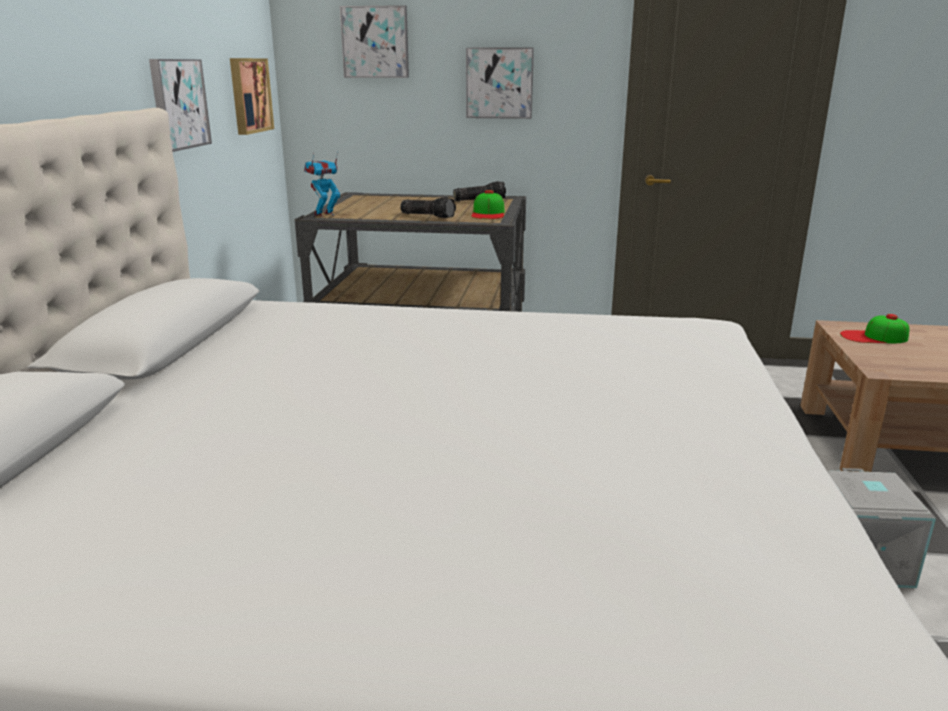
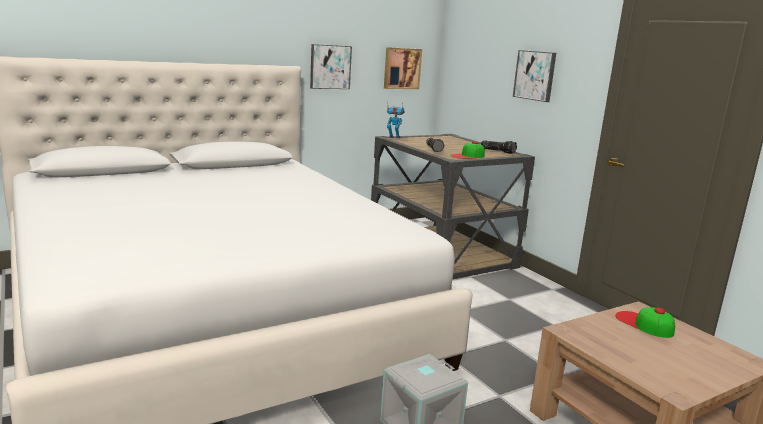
camera: 50 degrees right, 5 degrees down
(375, 42) = (480, 43): picture -> none

